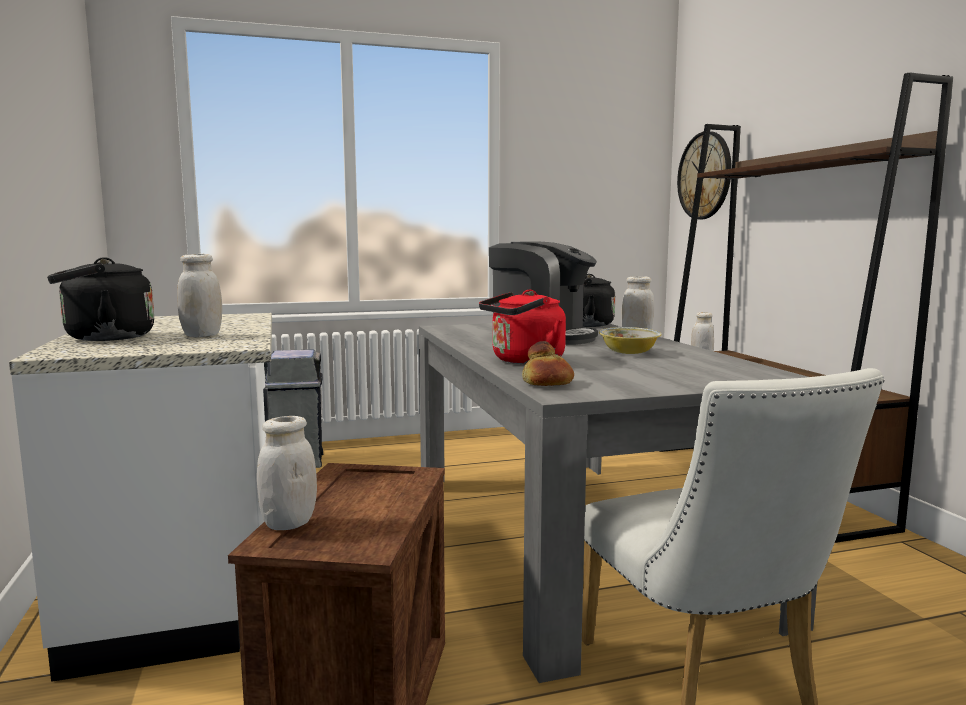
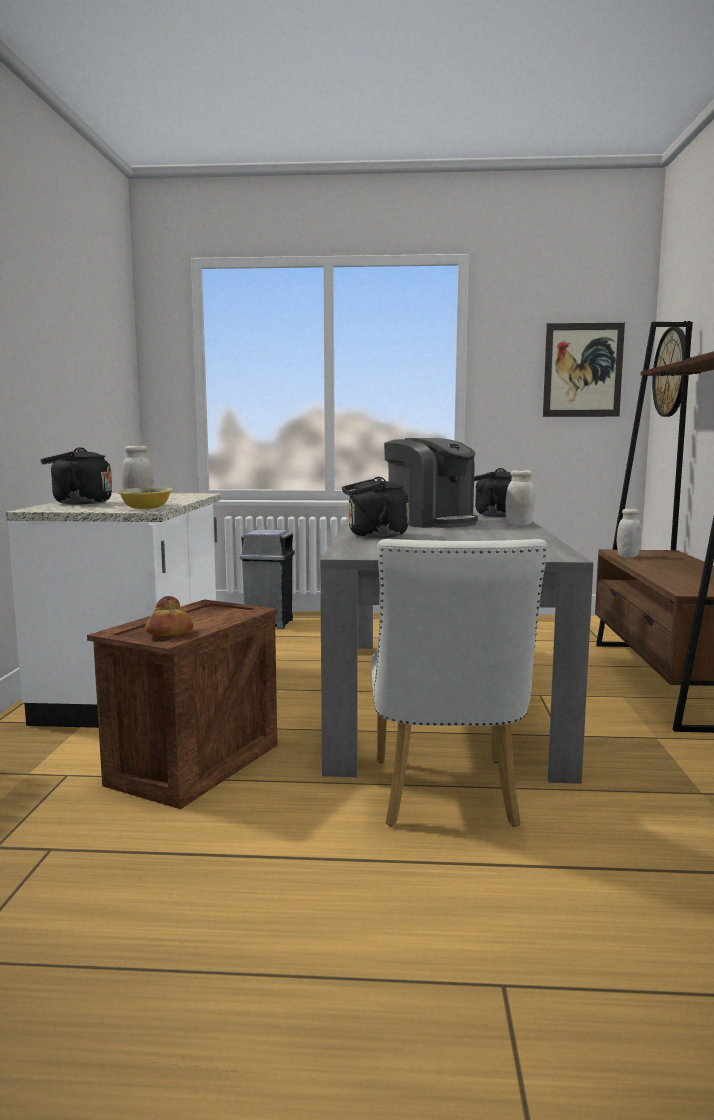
camera: 20 degrees right, 0 degrees up
(289, 523) = (138, 625): white jar -> none
(524, 361) = (374, 536): red kettle -> black kettle
(547, 383) = (354, 549): bread -> bread (169, 633)
(611, 171) = (583, 370): none -> picture
(629, 353) = (476, 535): bowl -> bowl (146, 509)

